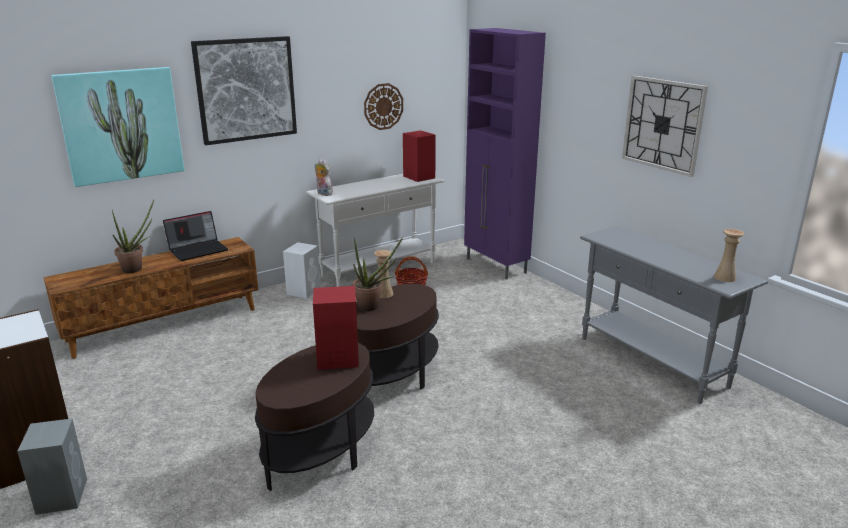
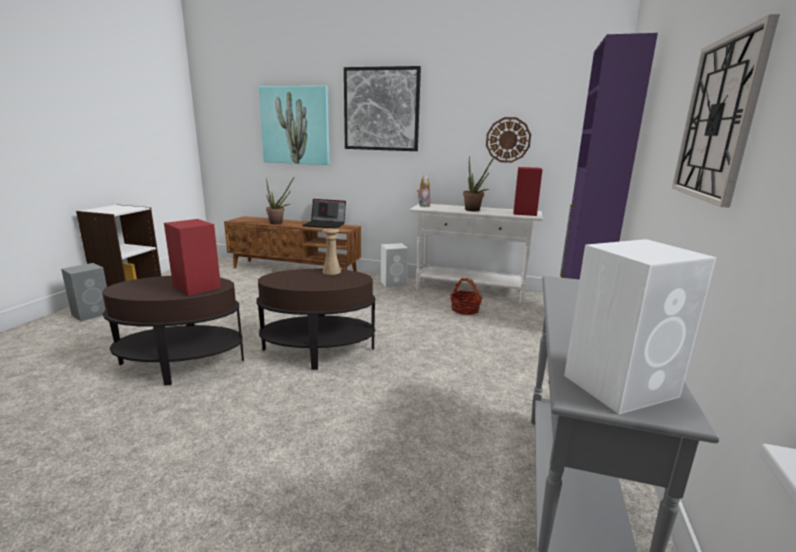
camera: 50 degrees right, 5 degrees down
(373, 307) = (302, 274): potted plant -> potted plant (474, 210)
(725, 277) = (621, 385): beige vase -> white speaker

